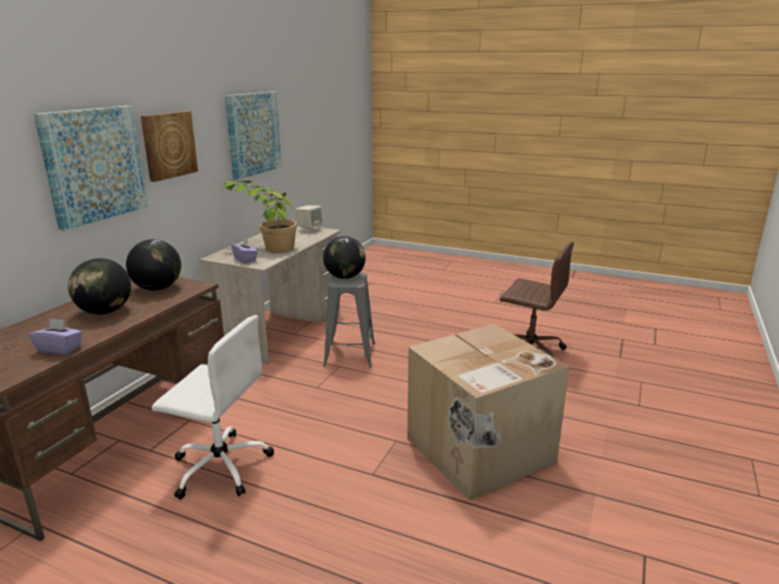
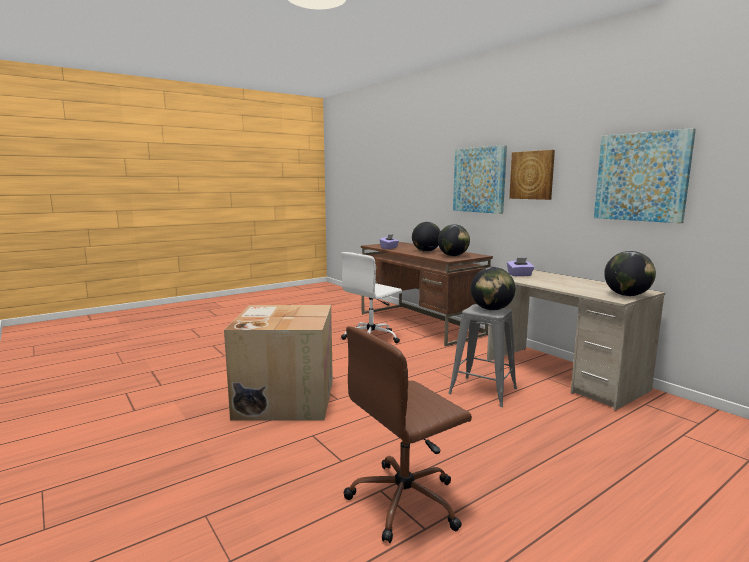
camera: 120 degrees right, 10 degrees down
(267, 246) = (558, 281): potted plant -> none
(309, 229) = (627, 295): beige speaker -> globe

